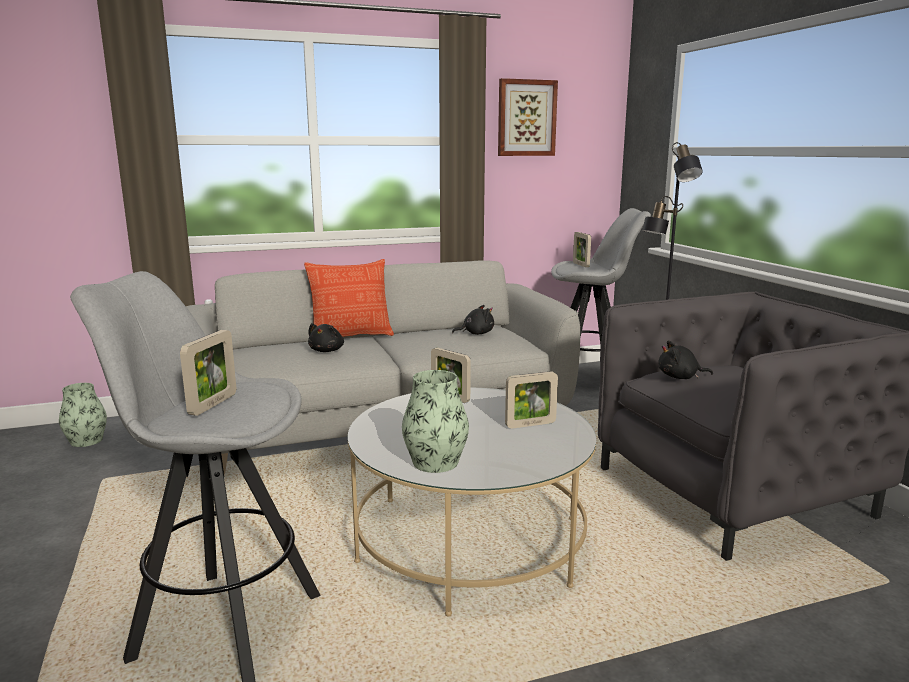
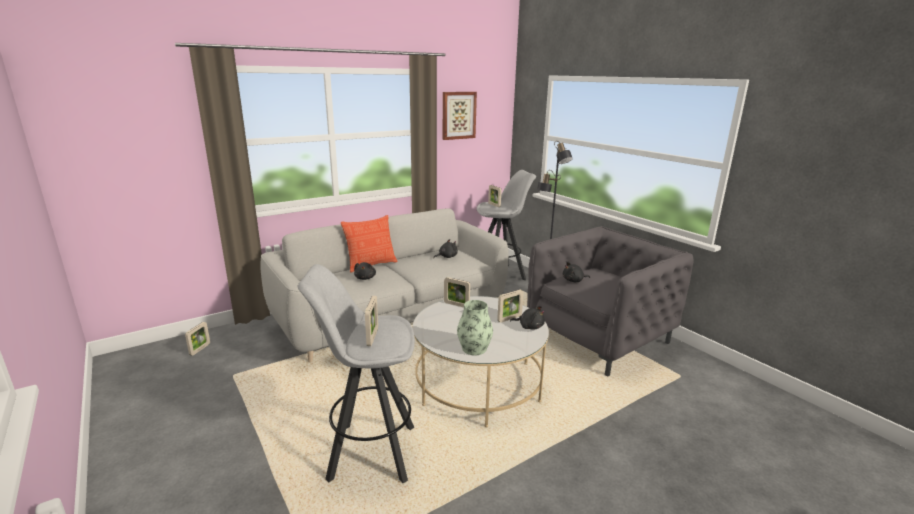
camera: 15 degrees left, 5 degrees up
(86, 441) = (200, 349): vase -> picture frame
(560, 440) = (529, 326): none -> black plush toy

